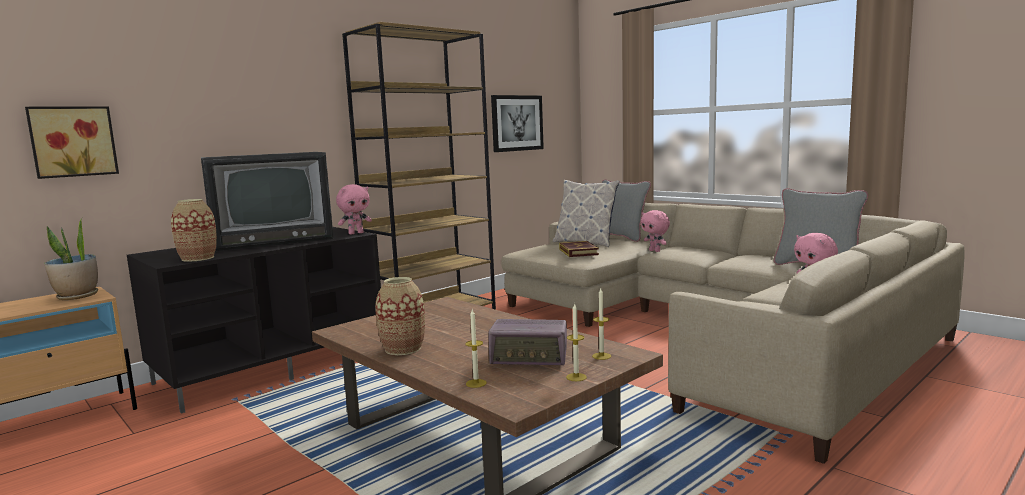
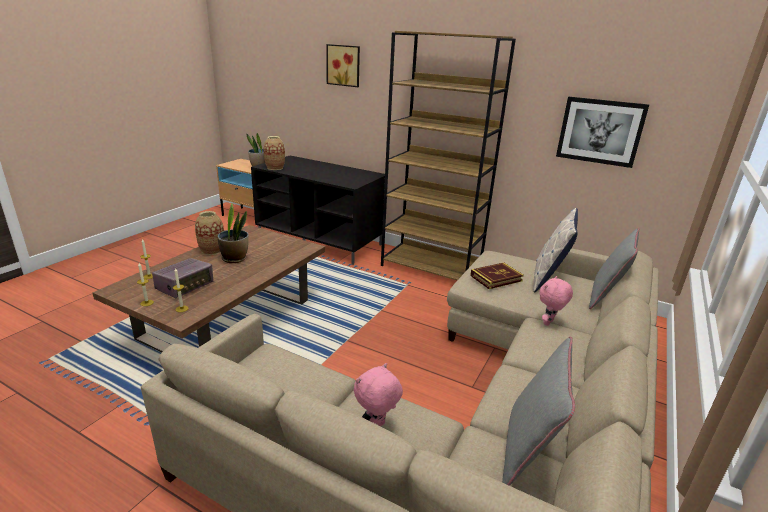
camera: 70 degrees right, 15 degrees up
(73, 141) = (277, 94): picture -> picture (344, 65)
(273, 240) = (330, 171): television -> none
(356, 233) = (356, 184): pink plush toy -> none
(449, 335) = (235, 258): none -> potted plant
(530, 358) = (185, 286): radio -> radio turned 135 degrees counterclockwise

